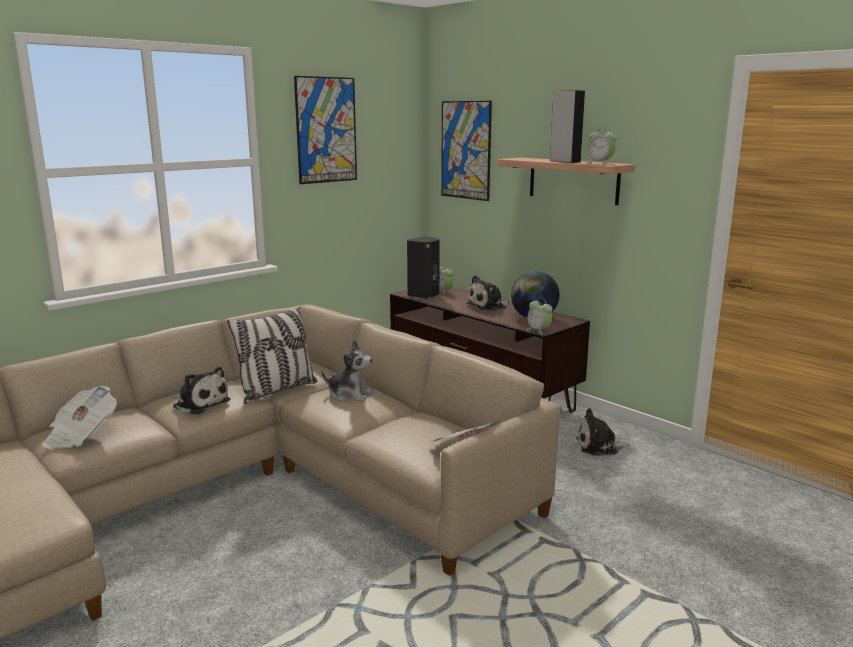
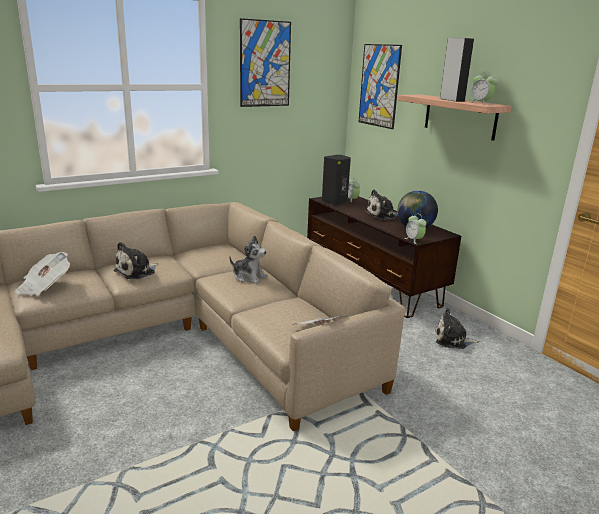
camera: 10 degrees right, 5 degrees up
(200, 403) = (137, 272): plush toy -> plush toy turned 90 degrees clockwise
(277, 390) = (197, 267): pillow -> none

